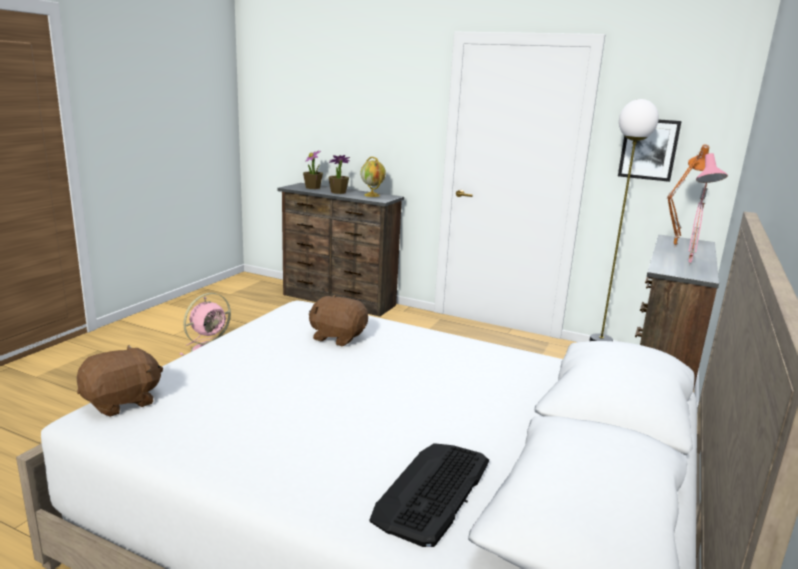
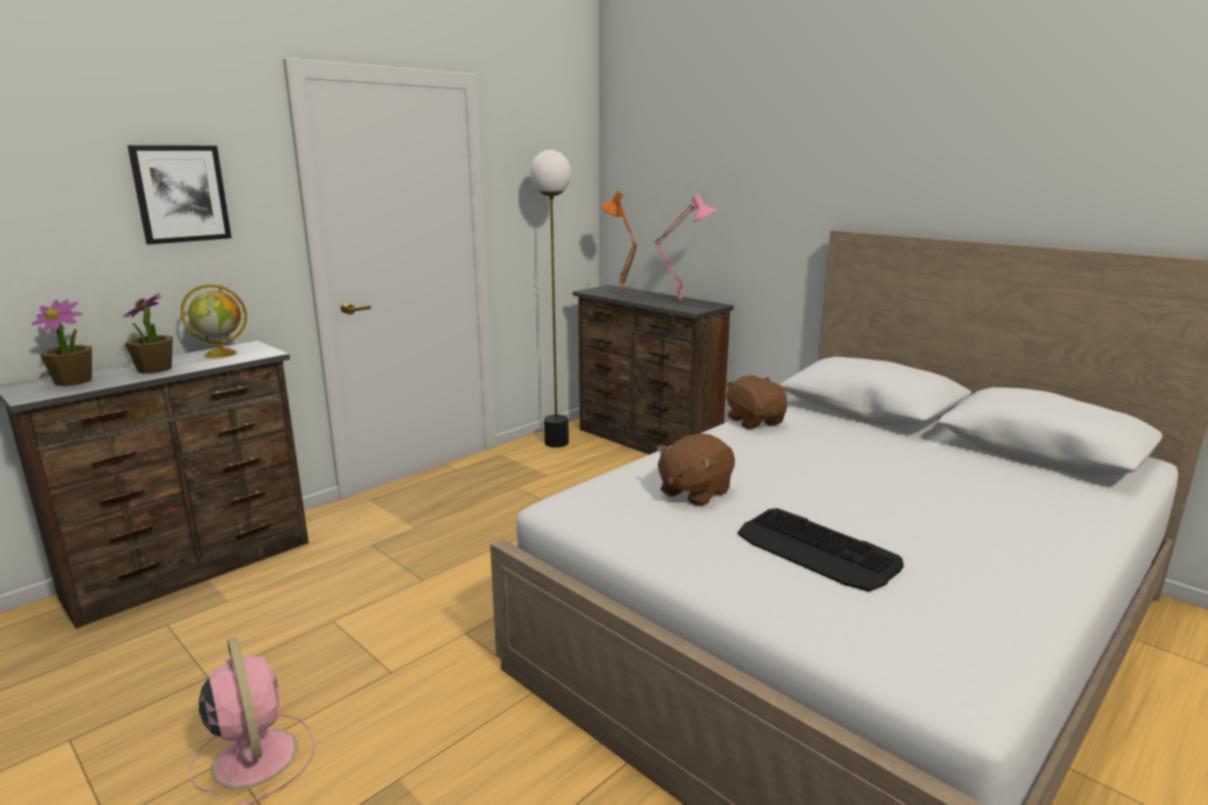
camera: 70 degrees left, 0 degrees up
(122, 402) = (909, 662): brown plush toy -> brown plush toy (755, 421)
(432, 491) = (1031, 491): keyboard -> keyboard (817, 550)
(648, 149) = (535, 204): picture -> picture (181, 194)

